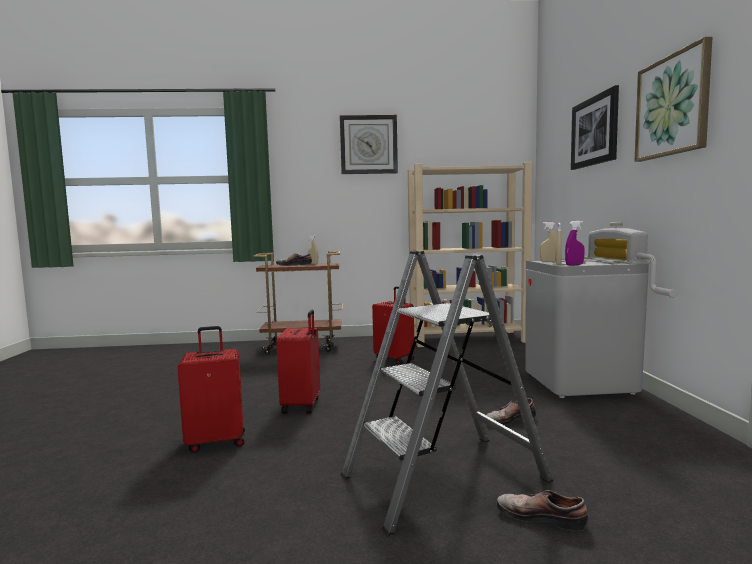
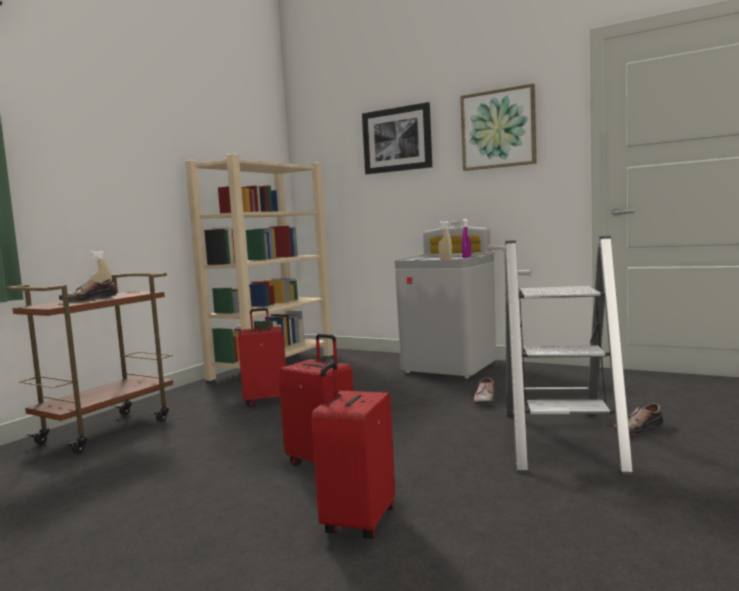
camera: 55 degrees left, 0 degrees up
(368, 145) = (133, 120): wall clock -> none
(548, 261) = (427, 259): beige spray bottle -> none

